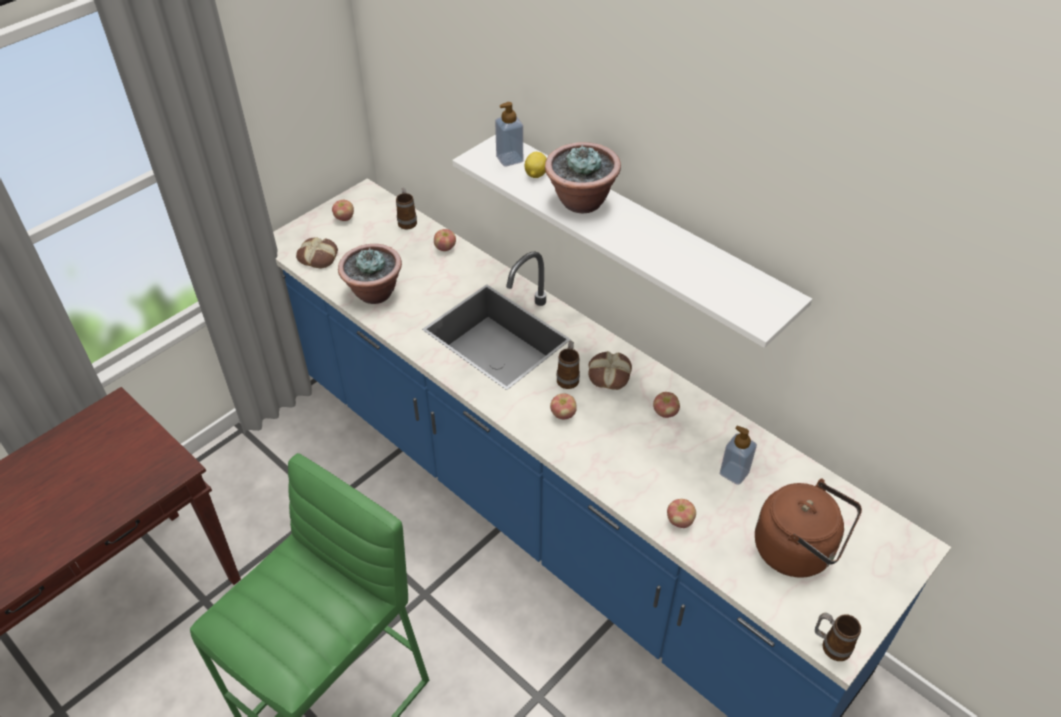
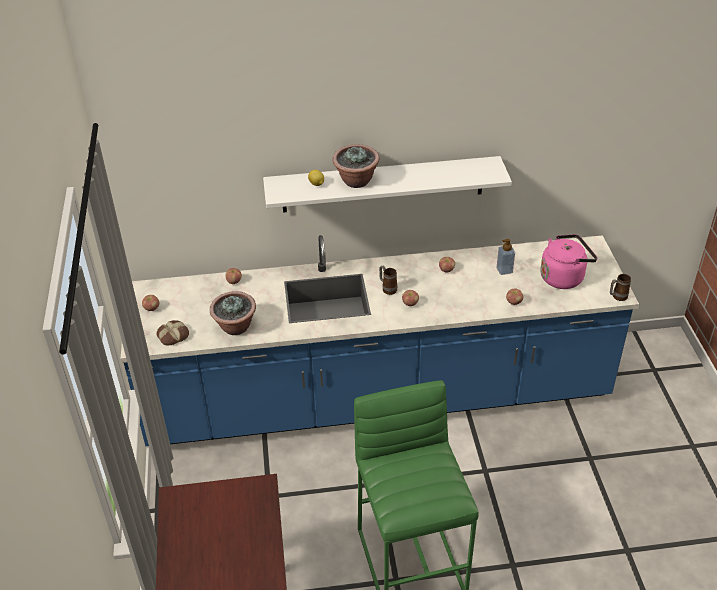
camera: 50 degrees left, 5 degrees down
(407, 221) = (190, 284): mug -> none
(509, 159) = (292, 186): soap dispenser -> none
(608, 374) = (401, 274): bread -> none
(798, 550) = (564, 277): brown kettle -> pink kettle

